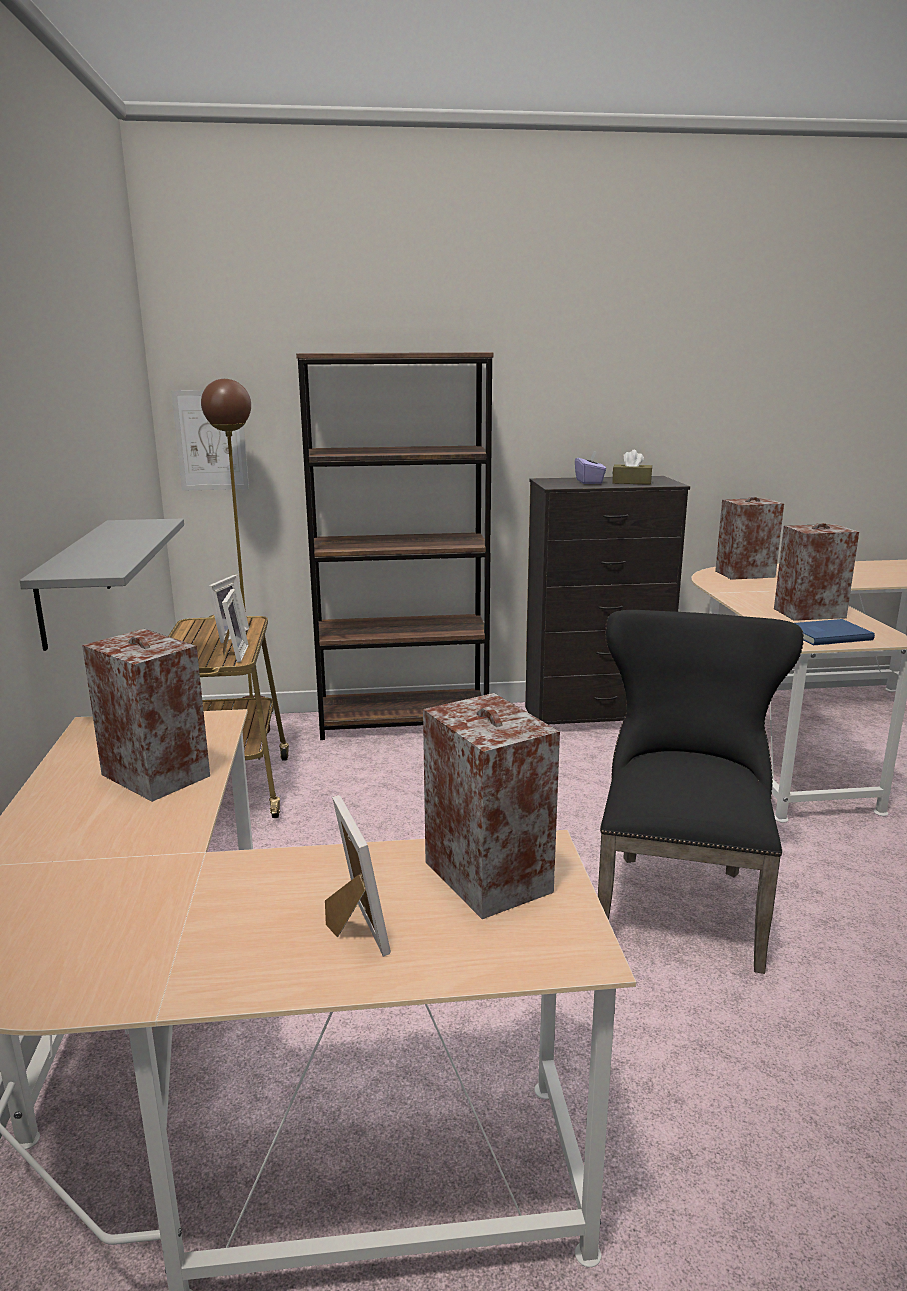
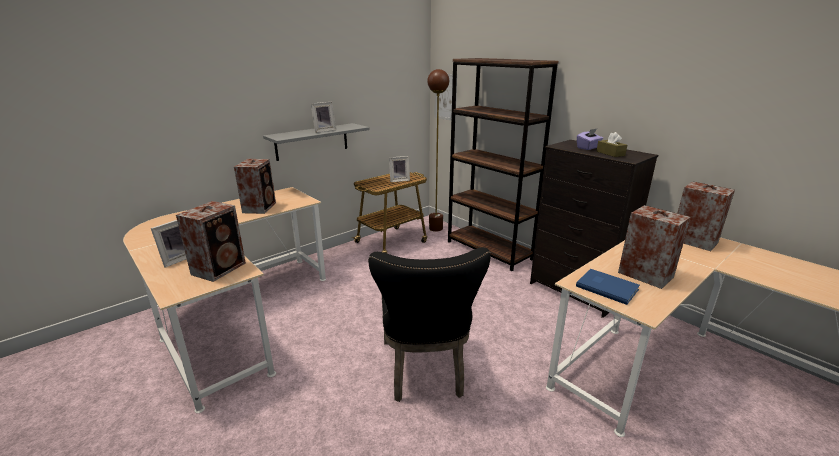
camera: 55 degrees right, 5 degrees up
(233, 654) = (382, 186): picture frame -> picture frame (323, 130)
(678, 900) = (425, 372): black chair -> black chair turned 105 degrees clockwise

